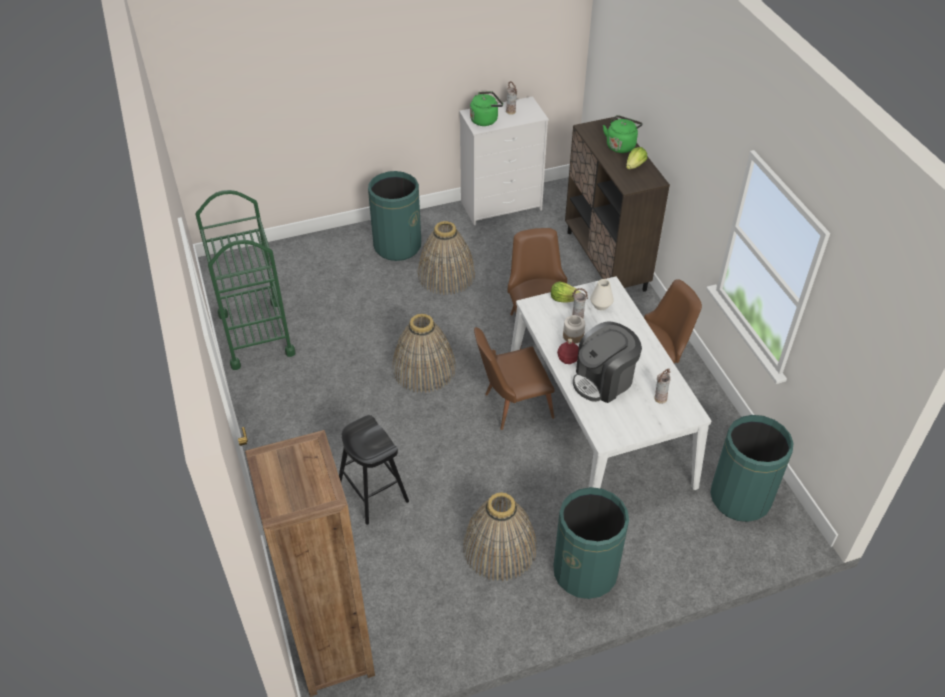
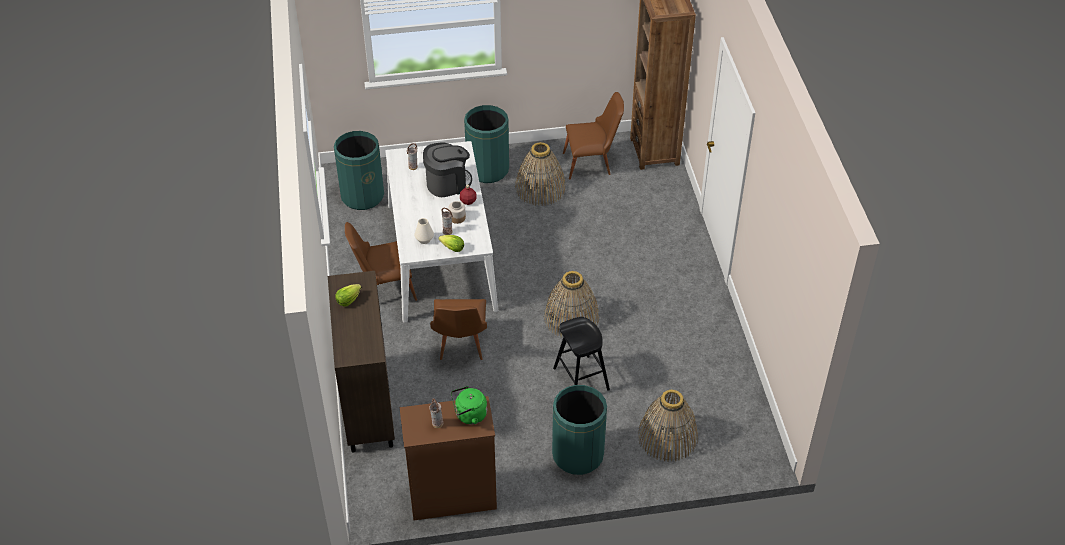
camera: 170 degrees left, 0 degrees up
(256, 334) = (721, 371): green cart -> none
(373, 492) = (623, 231): black stool -> black stool (581, 378)
(446, 275) = (533, 411): basket -> basket (667, 437)
(502, 205) = (451, 495): white dresser -> brown dresser
(511, 406) = (505, 278): brown chair -> brown chair (592, 164)
(621, 145) = (349, 327): green kettle -> none

